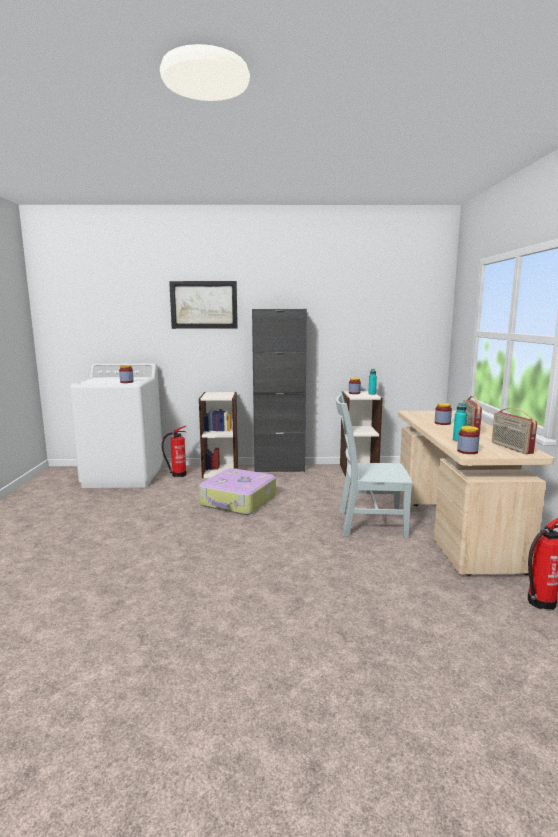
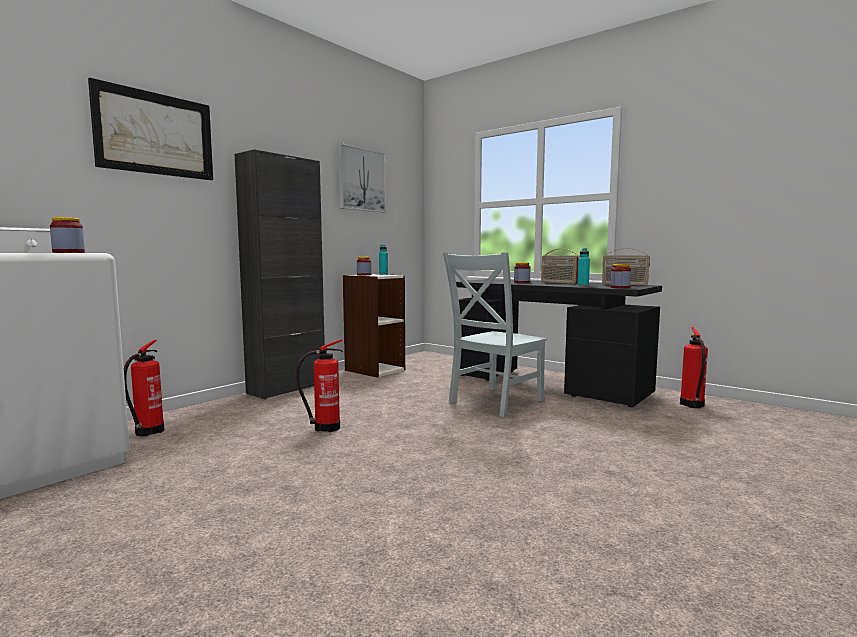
camera: 50 degrees left, 5 degrees down
(220, 471) = (212, 410): bookcase -> none
(238, 501) = (324, 428): suitcase -> fire extinguisher
(369, 312) = (361, 180): none -> picture
(453, 527) = (547, 385): beige desk -> black desk

